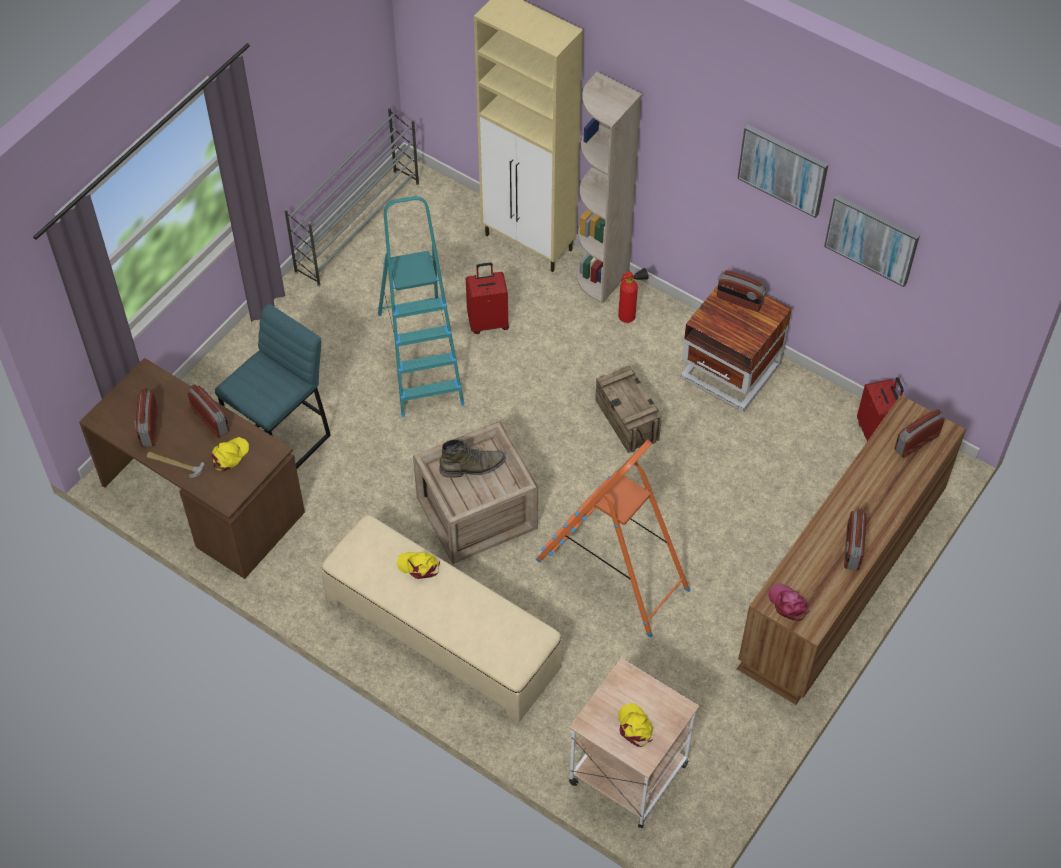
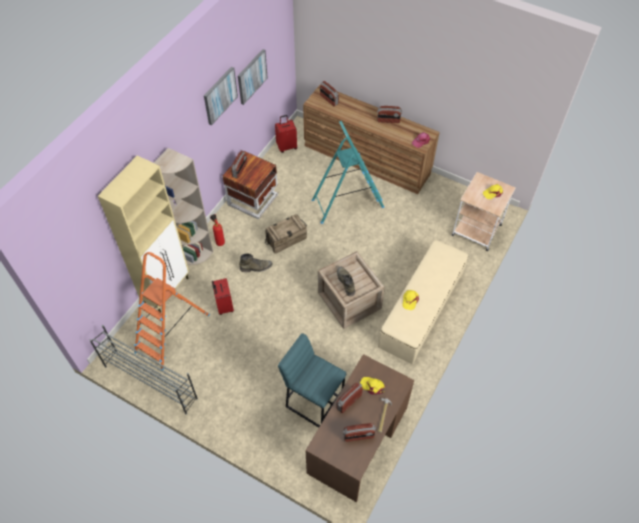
camera: 95 degrees left, 0 degrees up
(420, 358) = (251, 337): turquoise step ladder -> turquoise step ladder (348, 203)
(566, 370) = (256, 267): none -> green boot
(611, 574) = (376, 241): orange step ladder -> orange step ladder (172, 333)

